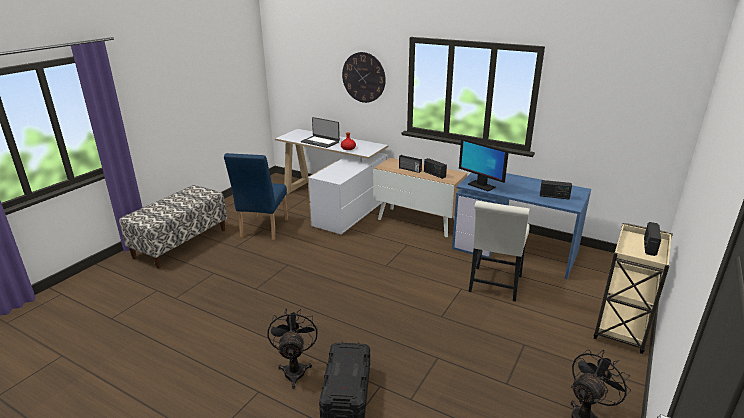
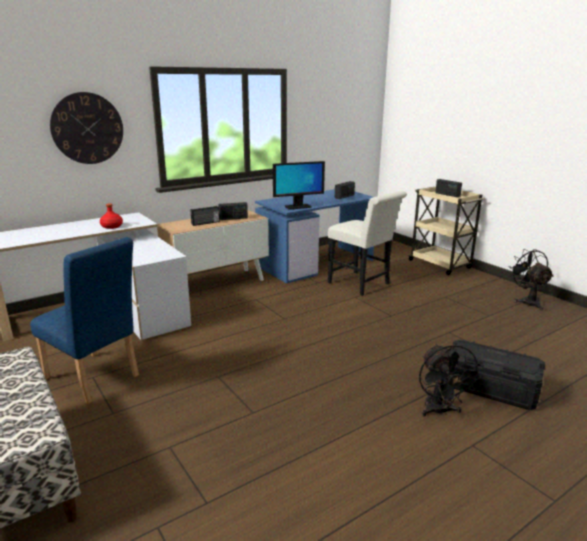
camera: 65 degrees left, 5 degrees down
(295, 369) = (440, 411): black fan -> black fan turned 120 degrees counterclockwise
(320, 142) = (56, 234): laptop -> none

